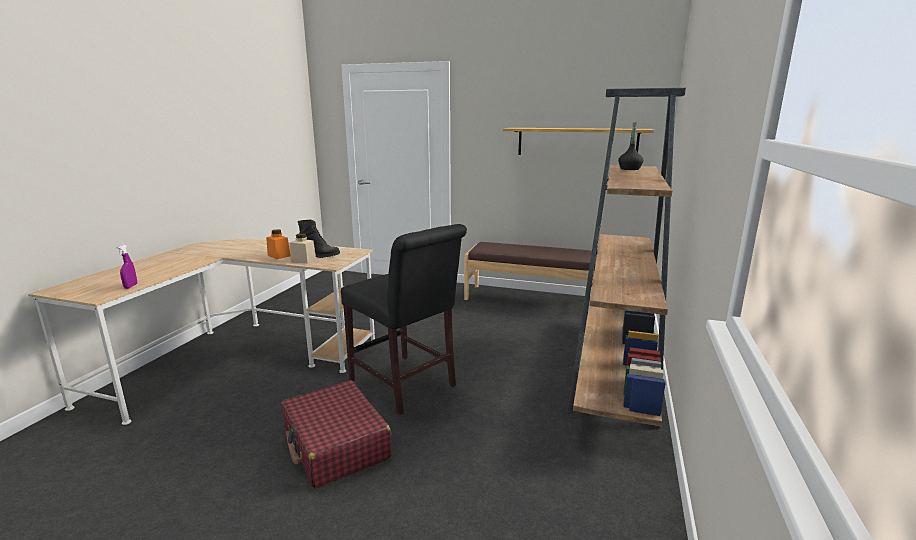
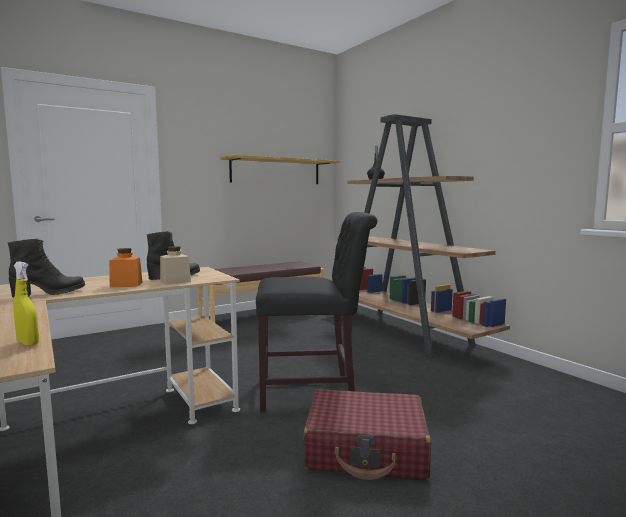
camera: 50 degrees left, 10 degrees down
(131, 286) = (28, 343): purple spray bottle -> yellow spray bottle
(237, 253) = (49, 293): none -> black boot

